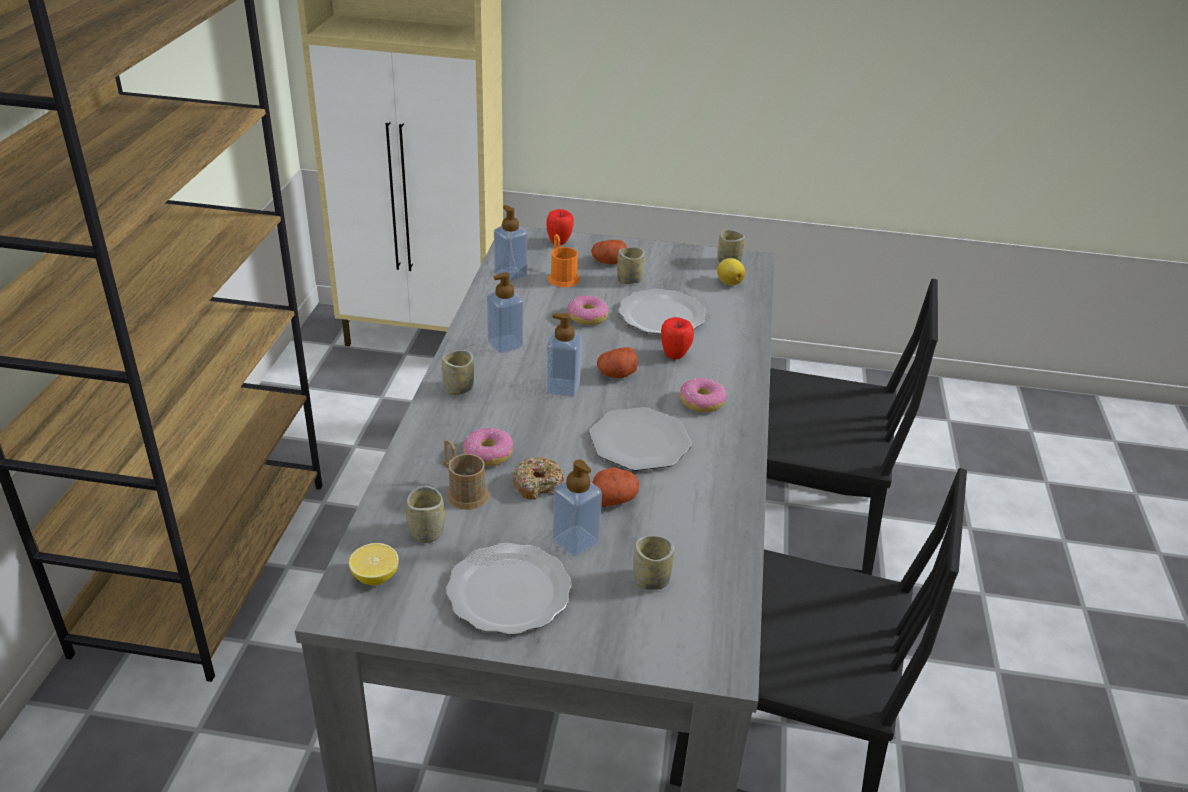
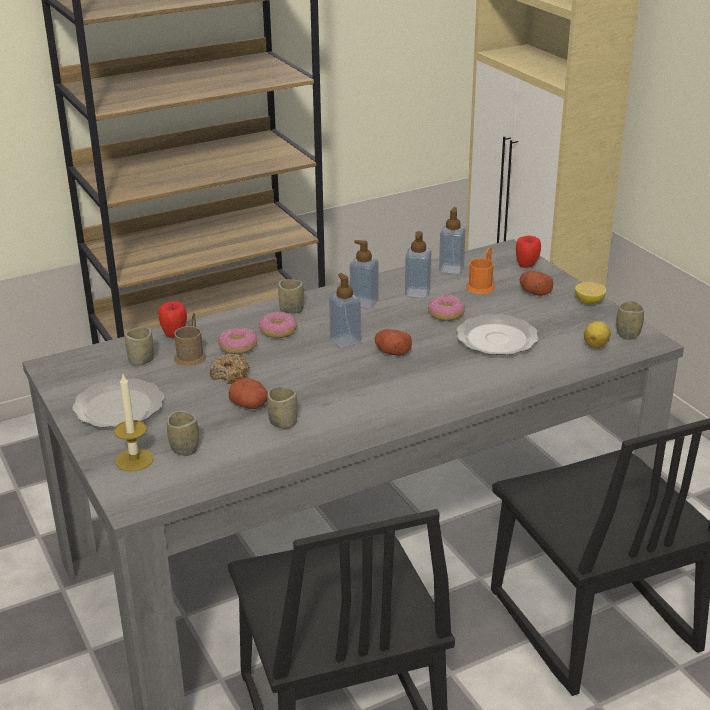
camera: 55 degrees right, 5 degrees down
(375, 576) = (86, 363): lemon -> lemon (589, 302)
(575, 541) = (190, 409): soap dispenser -> soap dispenser (417, 293)
(629, 280) = (524, 308): cup -> cup (283, 423)
(635, 627) = (134, 460): none -> candle
(639, 441) = (325, 390): plate -> none
(674, 355) = (452, 362): apple -> apple (174, 335)
(701, 402) = (408, 394): donut -> donut (277, 331)

